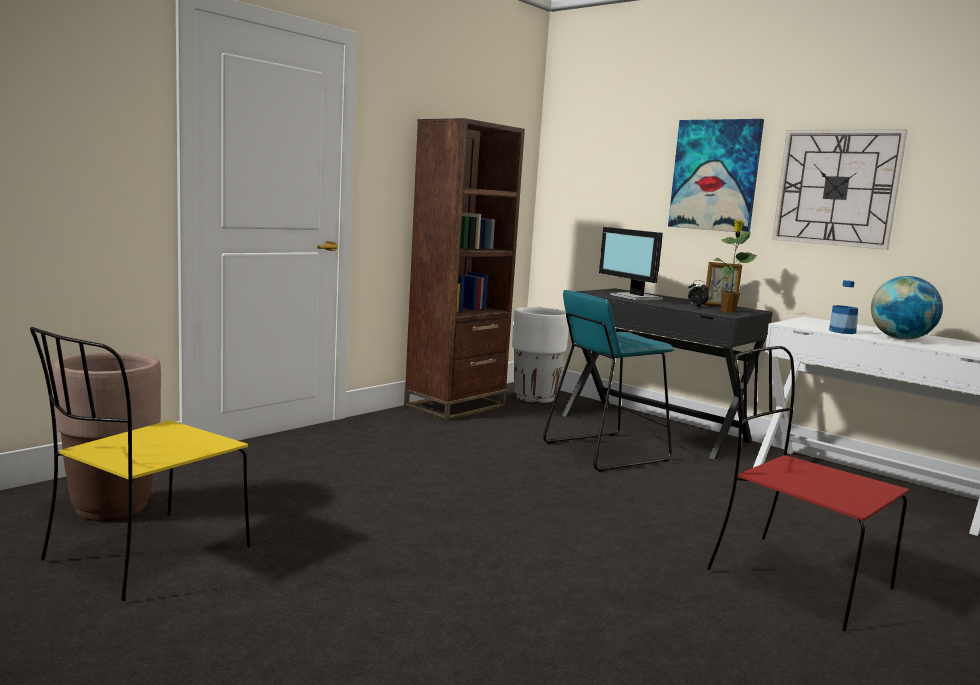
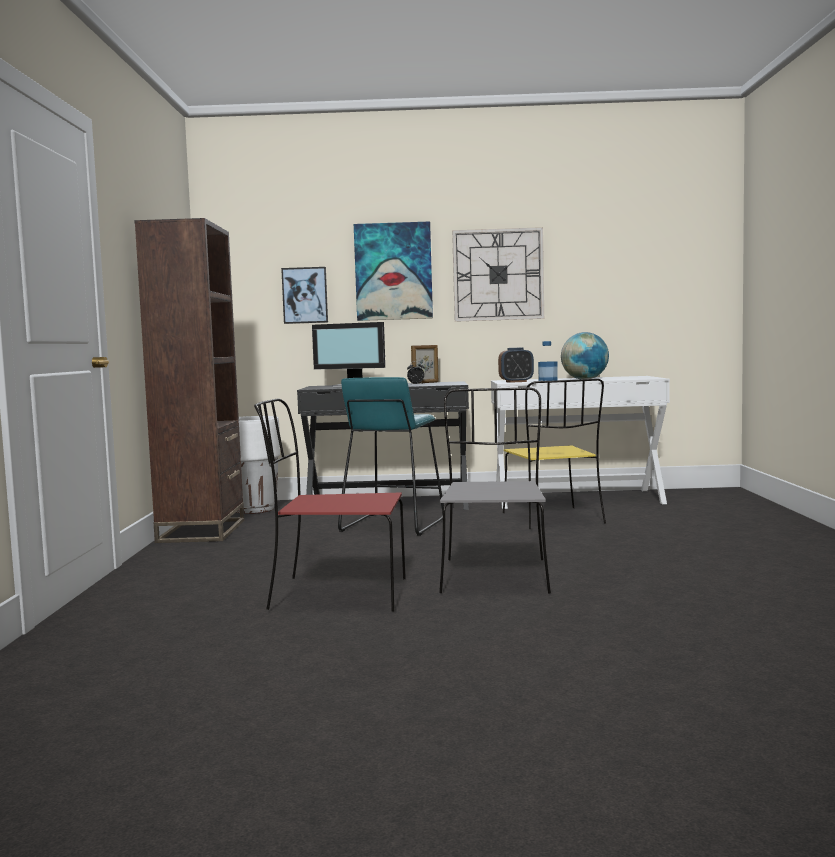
camera: 40 degrees left, 5 degrees down
(112, 508) = (84, 688): brown planter -> none
(144, 556) = (229, 696): yellow chair -> yellow chair (553, 519)
(557, 541) = (494, 575): none -> grey chair
(625, 194) = (305, 295): none -> picture
(728, 311) = (446, 383): potted plant -> none
(794, 578) = (643, 547): red chair -> red chair (335, 594)
(805, 325) = (516, 382): none -> alarm clock

